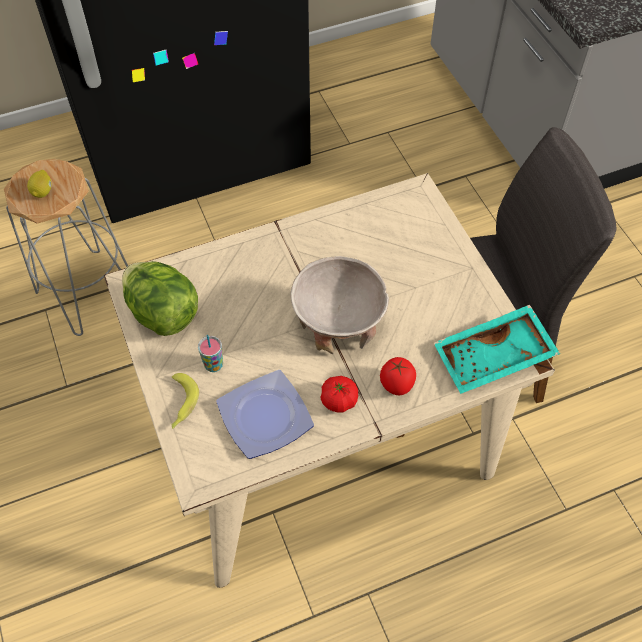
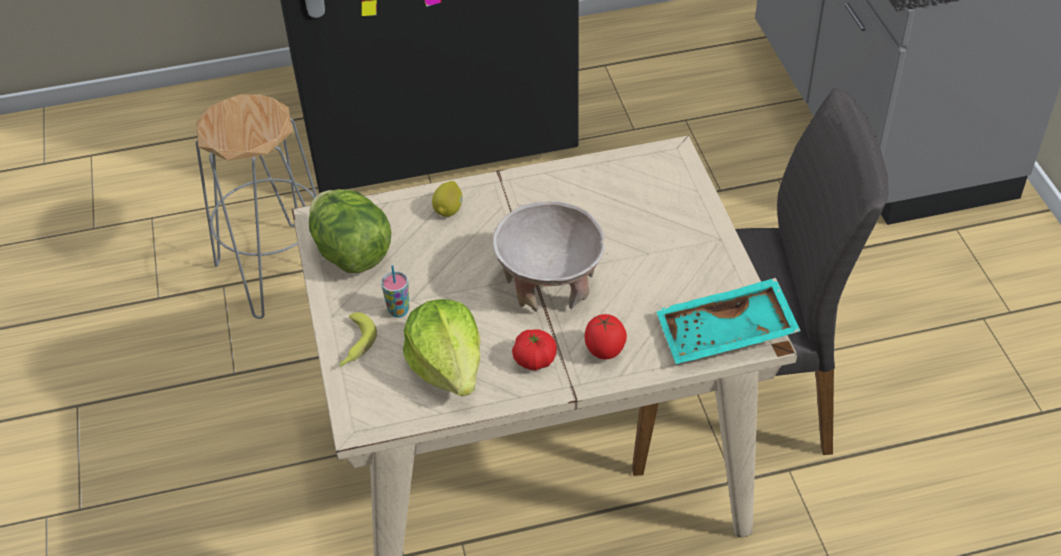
camera: 10 degrees right, 10 degrees down
(43, 191) = (240, 127): lemon -> lemon (449, 209)
(265, 415) = (448, 366): plate -> lettuce

